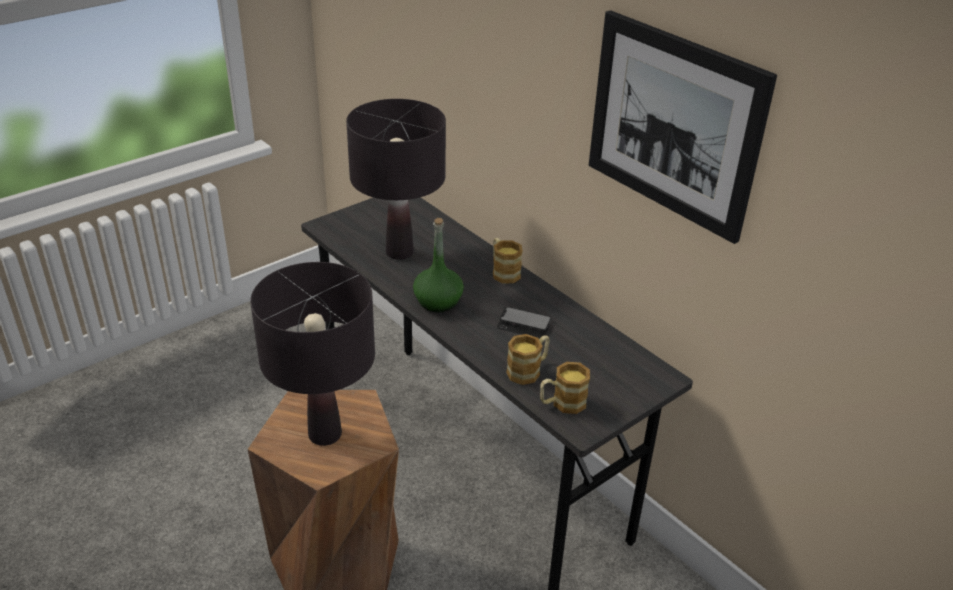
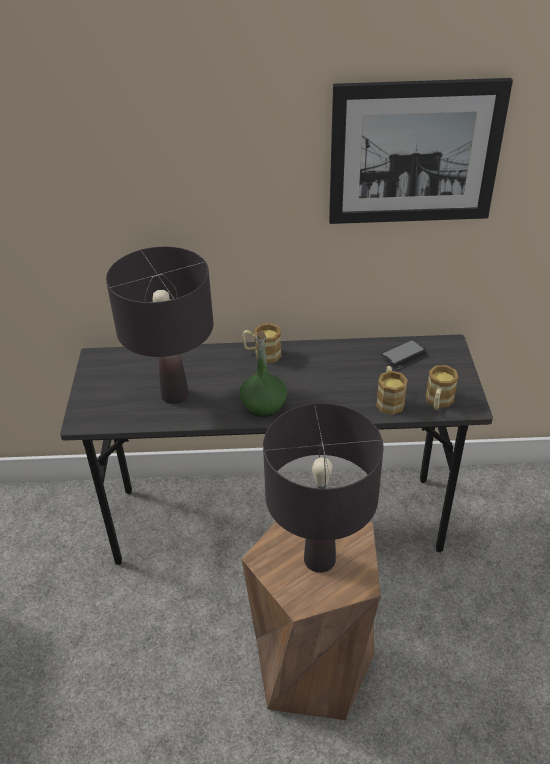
camera: 50 degrees left, 5 degrees up
(524, 324) = (335, 376): phone -> phone (405, 356)

